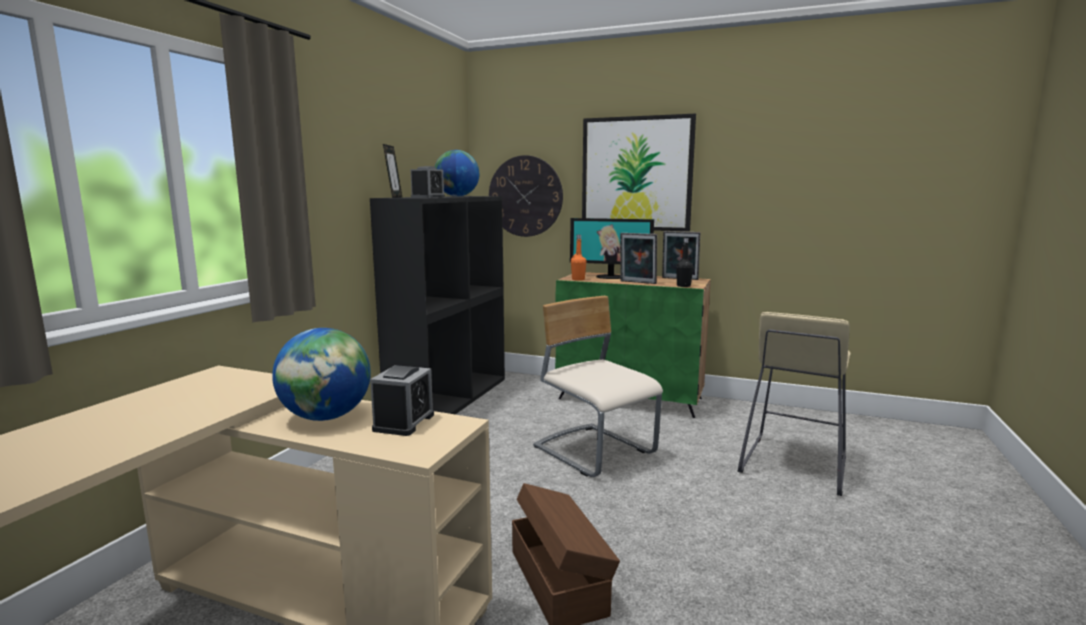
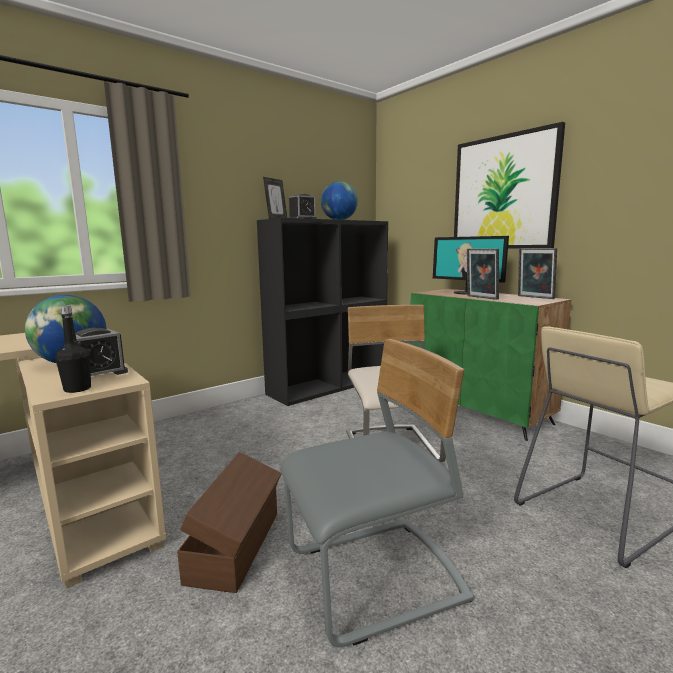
camera: 30 degrees right, 0 degrees up
(525, 196) = (412, 221): wall clock -> none
(578, 279) = (431, 293): orange bottle -> none
(683, 286) = (522, 302): black bottle -> black bottle (77, 389)
(702, 561) = (375, 578): none -> grey chair

